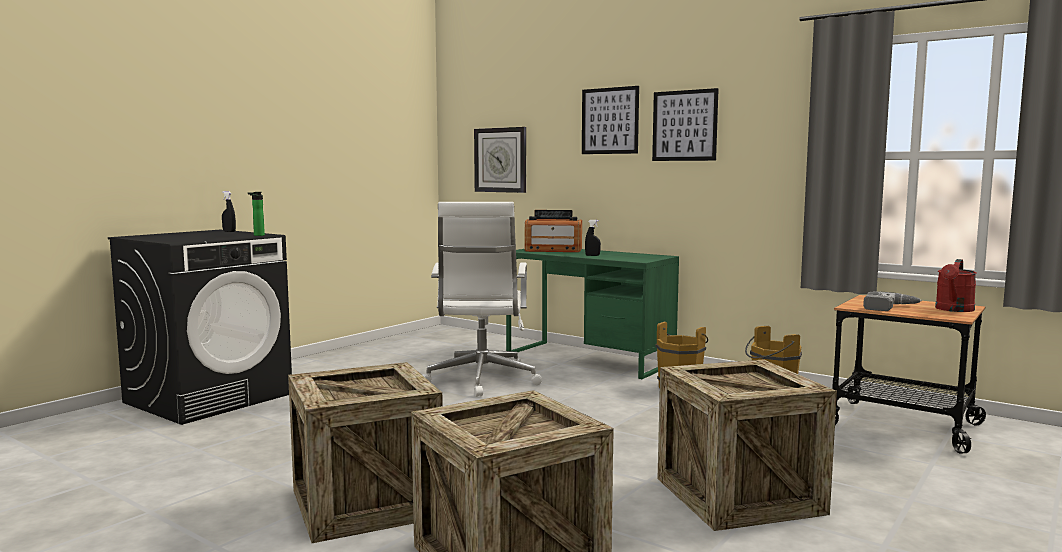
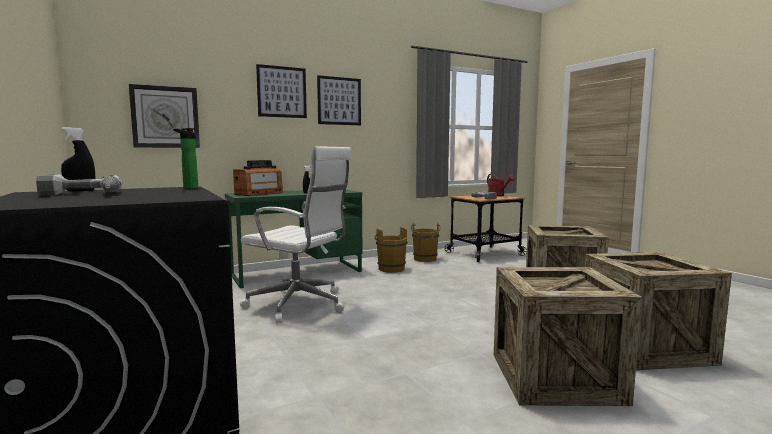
camera: 65 degrees left, 0 degrees up
(202, 233) = (81, 194): none -> power drill

